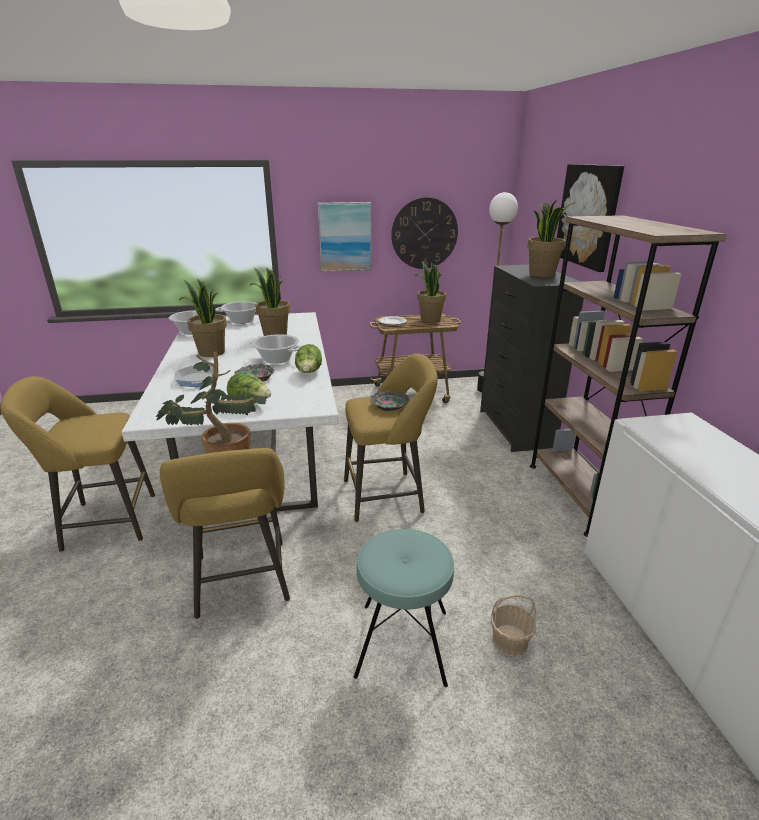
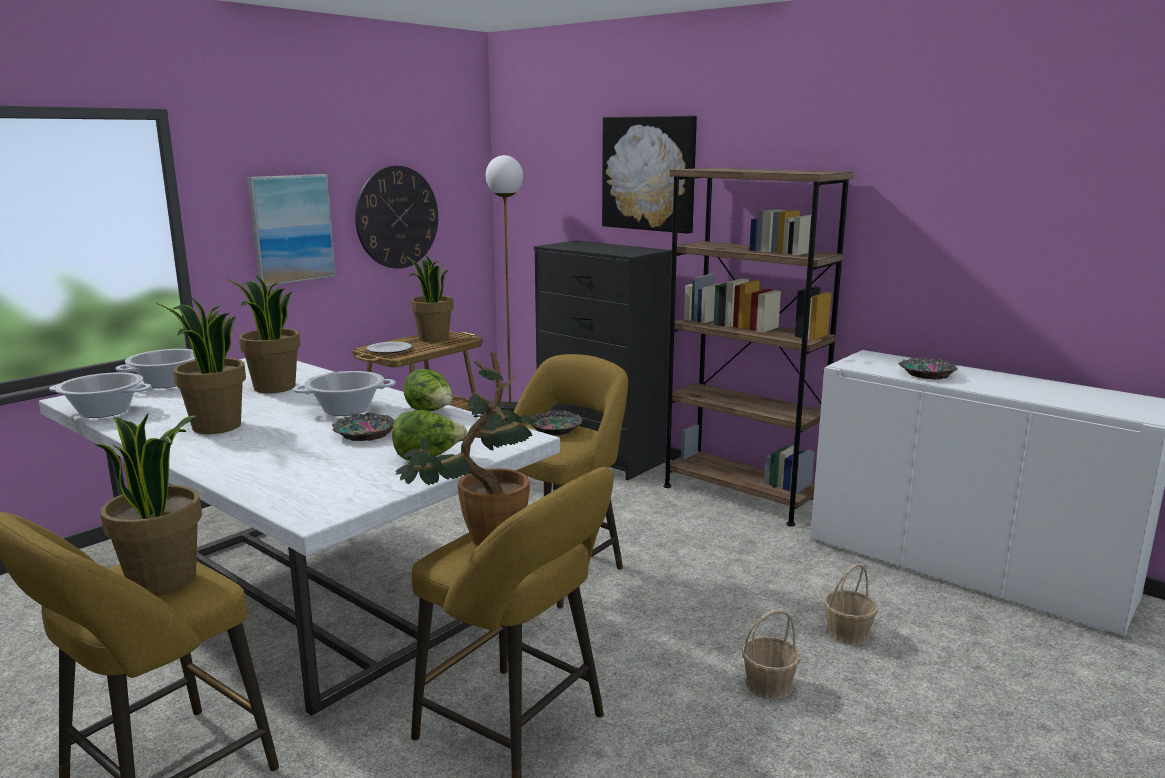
camera: 40 degrees left, 10 degrees down
(198, 379) = (277, 457): frying pan -> none
(402, 643) = (769, 685): turquoise stool -> basket
(542, 275) = (609, 248): potted plant -> potted plant (164, 580)
(703, 457) = (926, 374): none -> bowl

